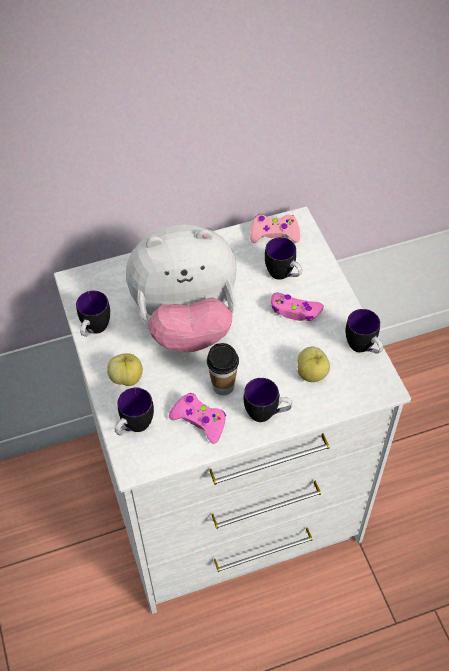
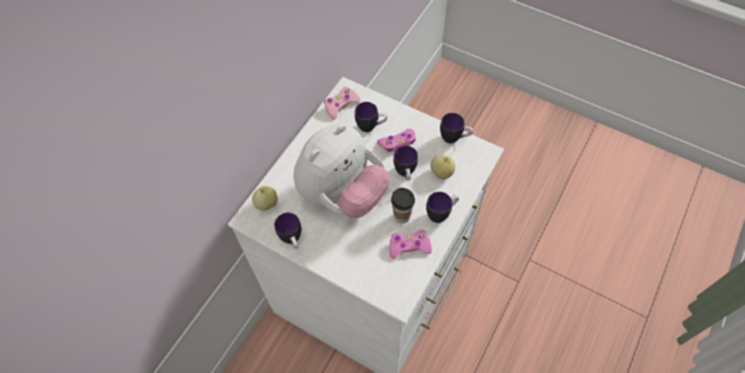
camera: 40 degrees left, 5 degrees up
(126, 378) = (342, 254): apple -> apple (266, 203)
(134, 428) = (377, 280): mug -> mug (405, 174)

